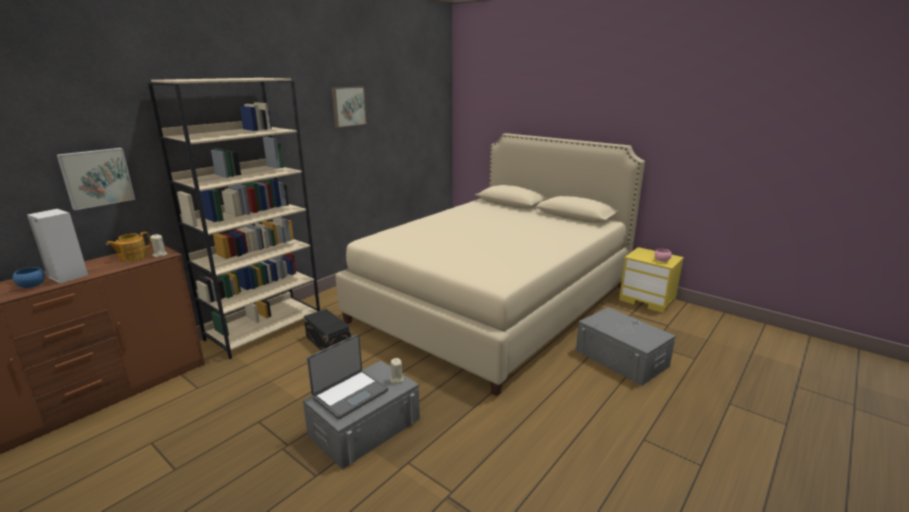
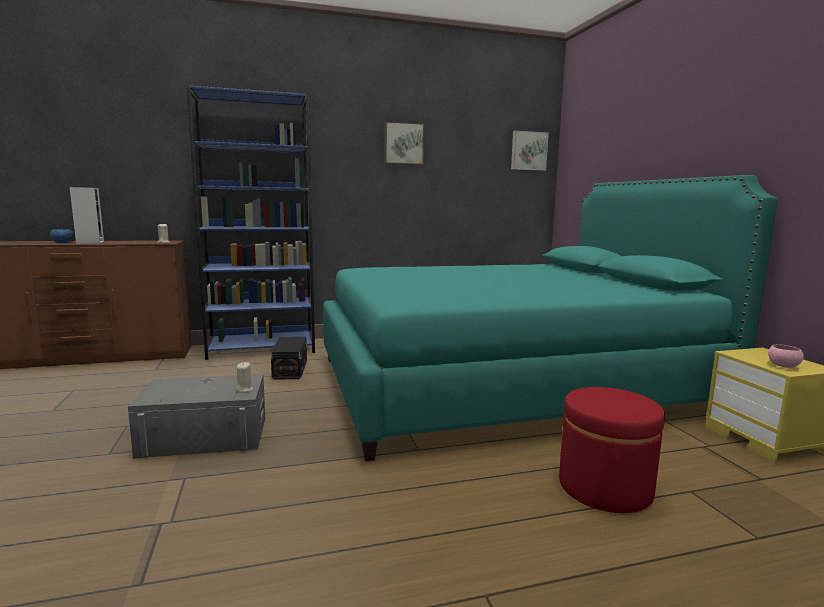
camera: 35 degrees right, 10 degrees down
(97, 177) = (143, 174): picture -> picture (528, 151)
(132, 257) = (147, 241): teapot -> none
(265, 328) = (262, 348): beige bookcase -> blue bookcase
(350, 394) = (189, 386): laptop -> none
(494, 303) = (505, 384): beige bed -> turquoise bed
(621, 358) = (604, 488): grey storage box -> red ottoman

